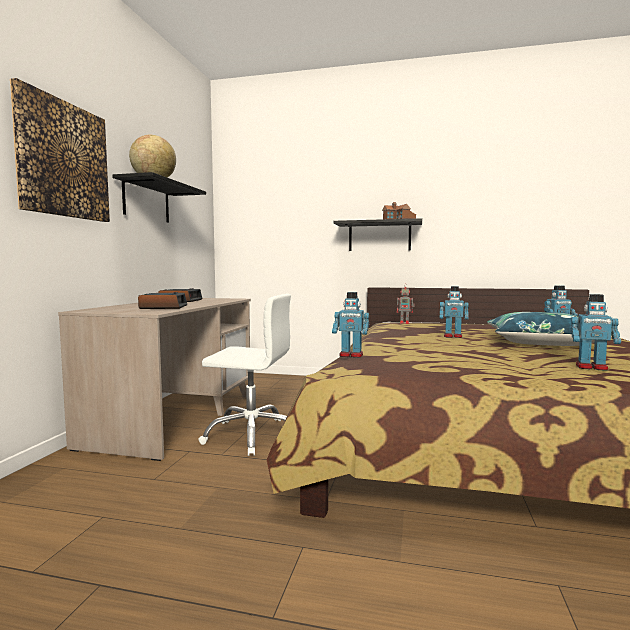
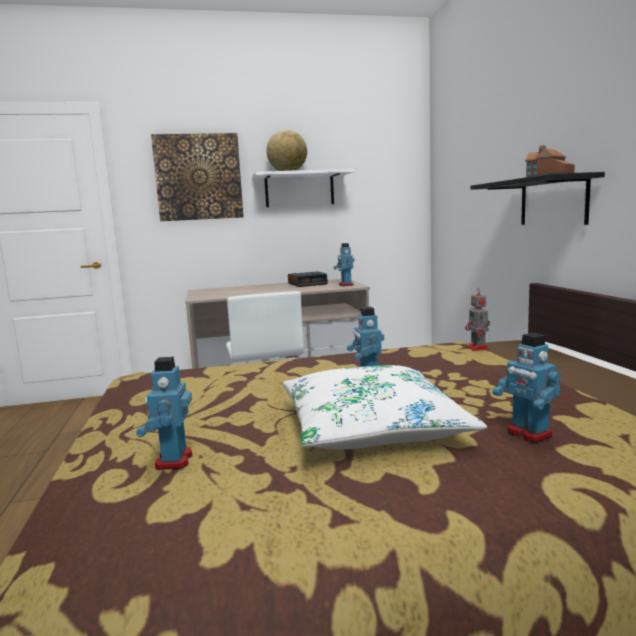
camera: 65 degrees right, 5 degrees up
(146, 201) = (299, 189): black shelf -> white shelf
(163, 307) = (241, 292): alarm clock -> none
(351, 355) = (196, 366): toy robot -> toy robot (345, 285)
(541, 343) = (371, 427): blue pillow -> white pillow

